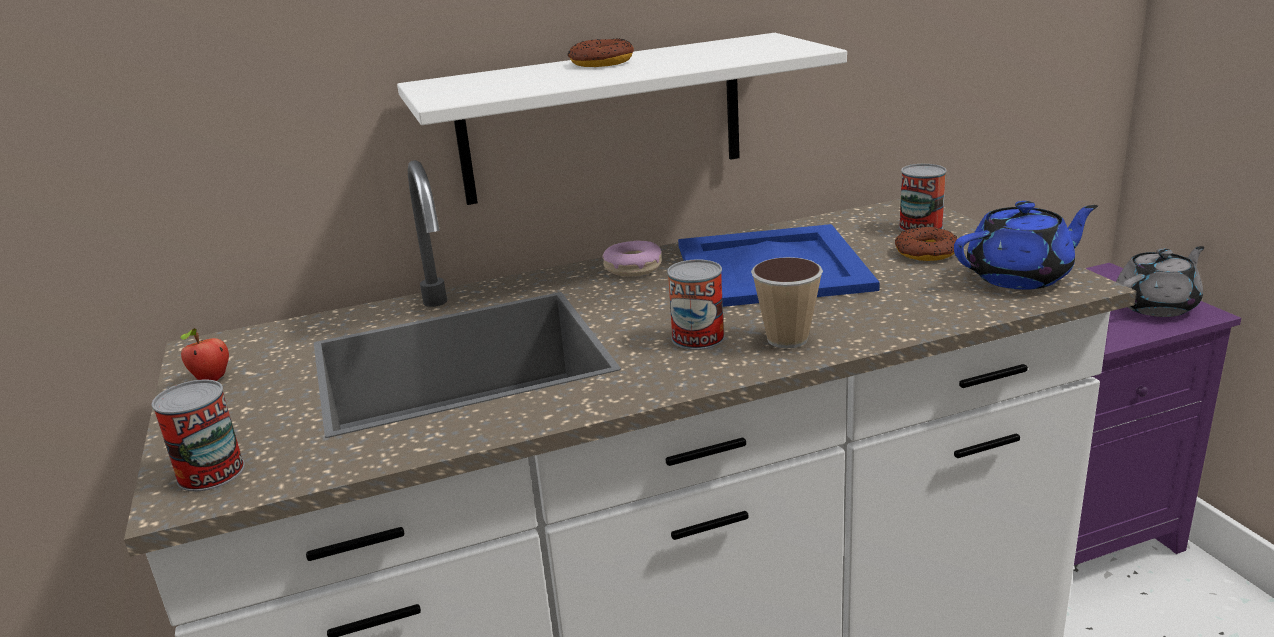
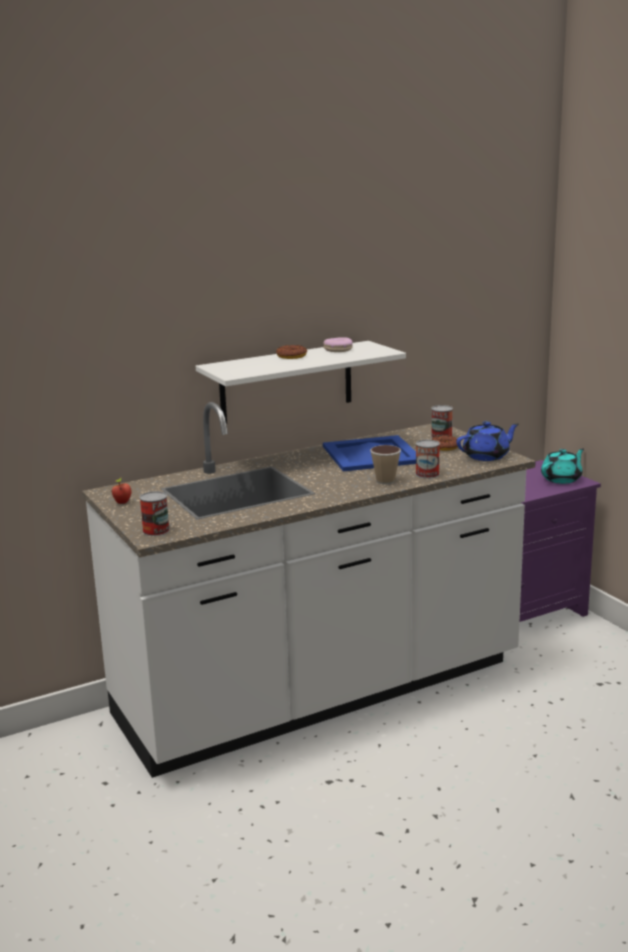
camera: 10 degrees left, 5 degrees down
(633, 267) = (303, 455): donut -> donut (338, 349)
(698, 338) = (345, 482): can -> can (427, 474)
(1157, 306) = (562, 479): grey teapot -> turquoise teapot

